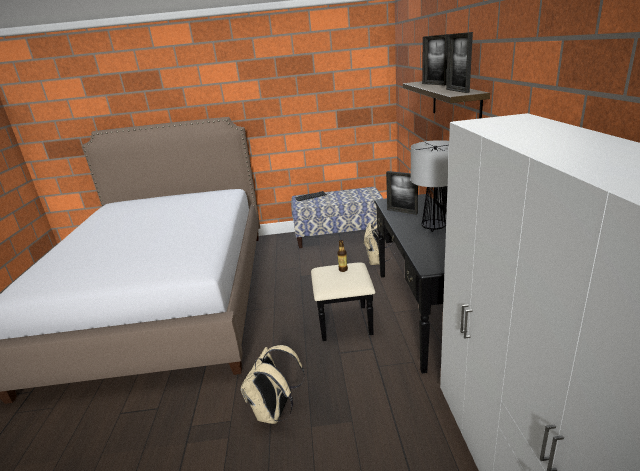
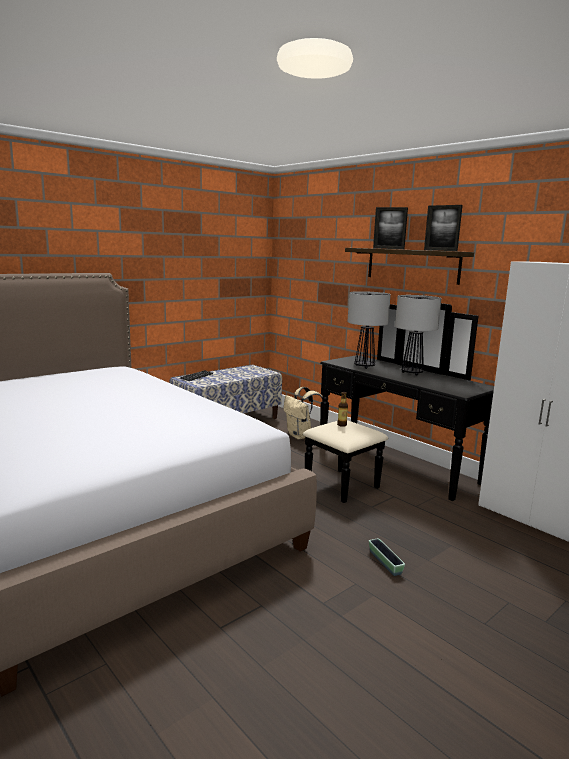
camera: 40 degrees left, 10 degrees down
(275, 412) = (385, 562): beige backpack -> planter
(402, 211) = (364, 366): picture frame -> table lamp

